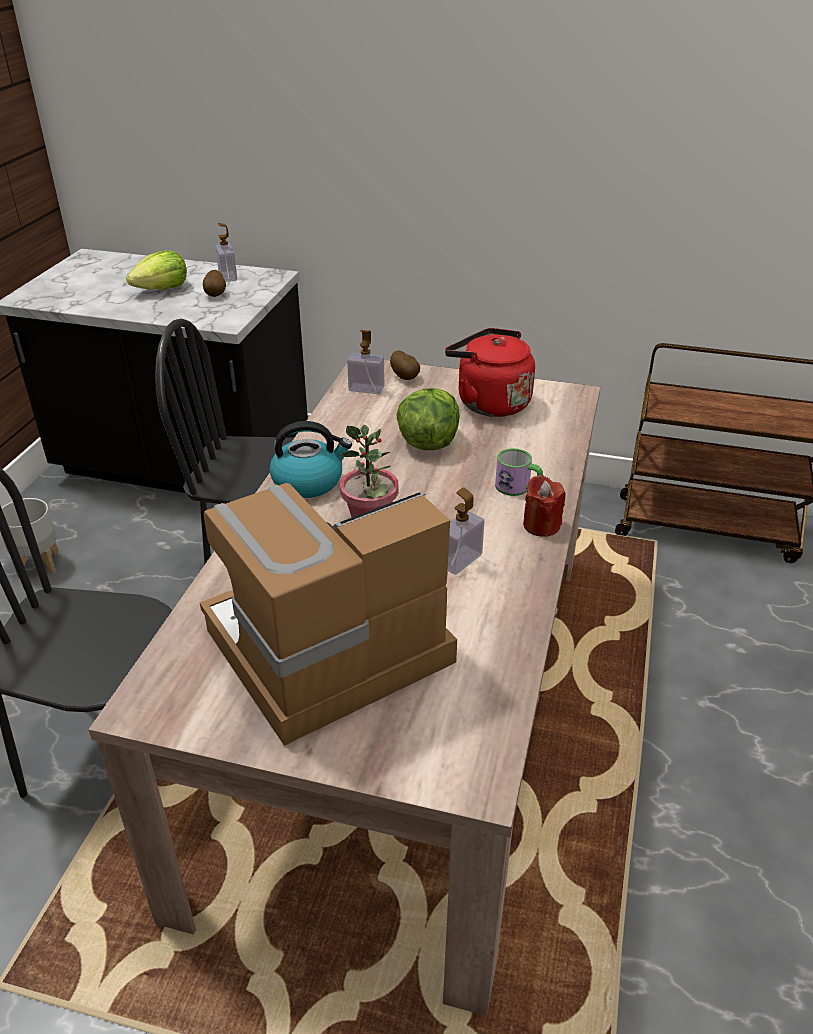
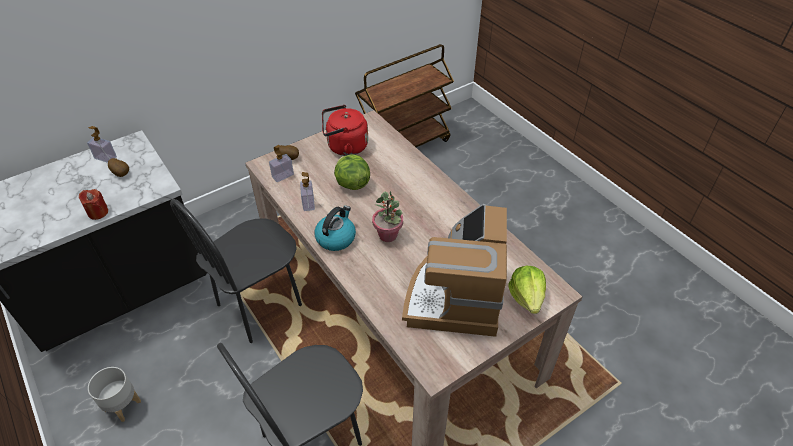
camera: 50 degrees left, 10 degrees up
(162, 289) = (79, 190): lettuce -> lettuce (527, 297)
(460, 560) = (441, 224): soap dispenser -> soap dispenser (308, 203)
(518, 488) = (415, 179): mug -> none
(541, 525) = (445, 189): red candle -> red candle (98, 212)

